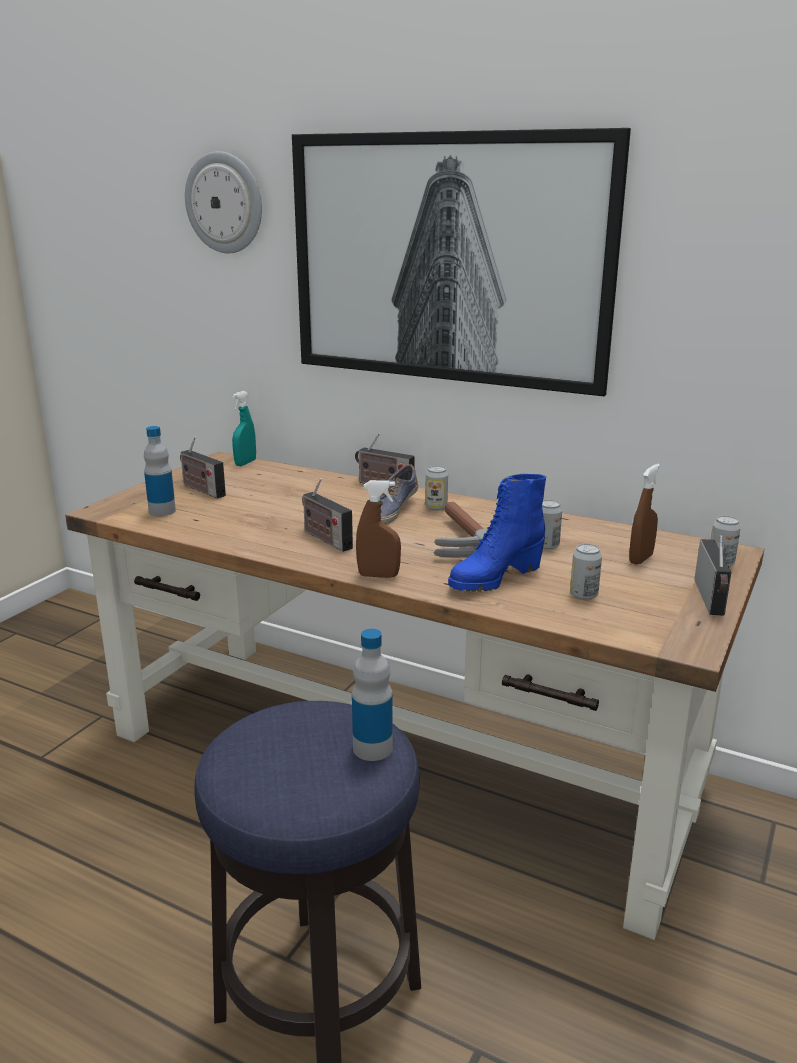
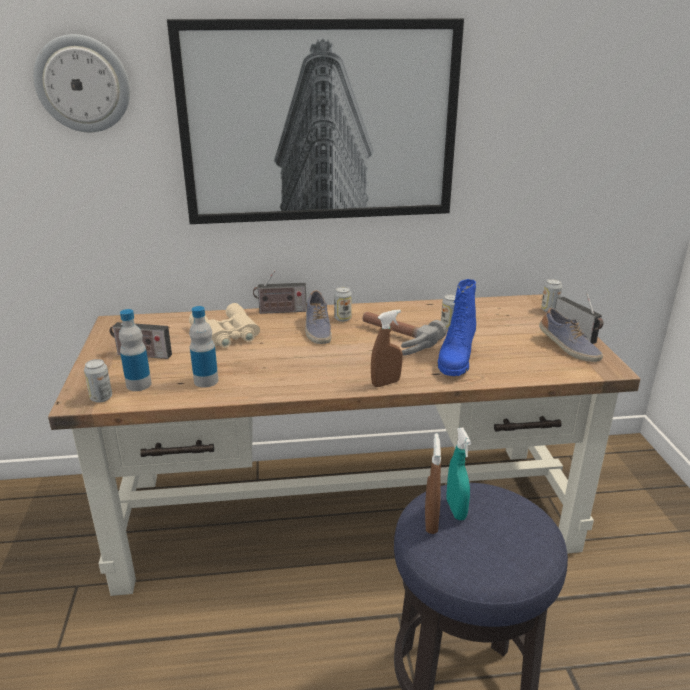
camera: 35 degrees left, 5 degrees up
(245, 463) = (141, 320): turquoise spray bottle -> turquoise spray bottle (456, 510)
(299, 492) = (227, 334): none -> beige binoculars
(325, 539) = (306, 367): radio -> none
(372, 748) = (513, 506): bottle -> bottle (206, 381)
(583, 595) = (517, 354): can -> can (101, 398)
(640, 559) = (509, 320): brown spray bottle -> brown spray bottle (431, 522)
(669, 608) = (567, 348): none -> shoe

